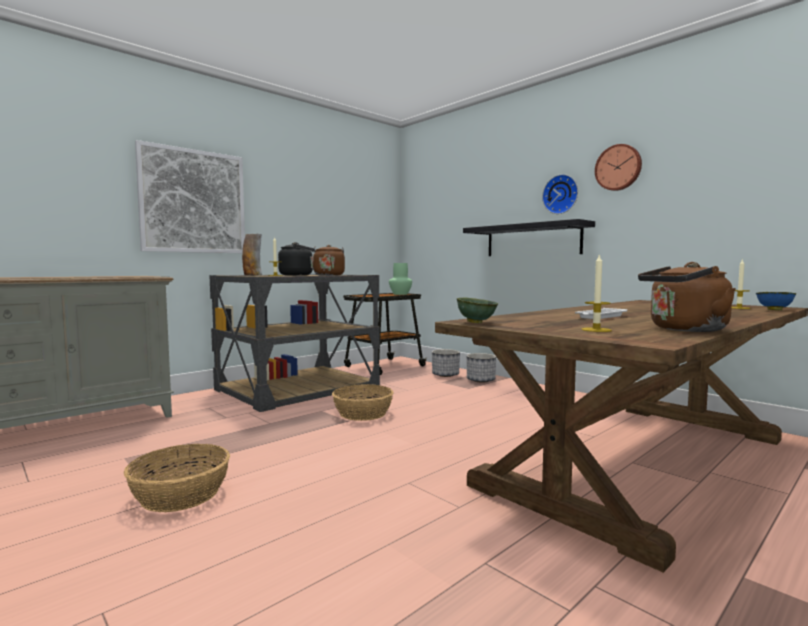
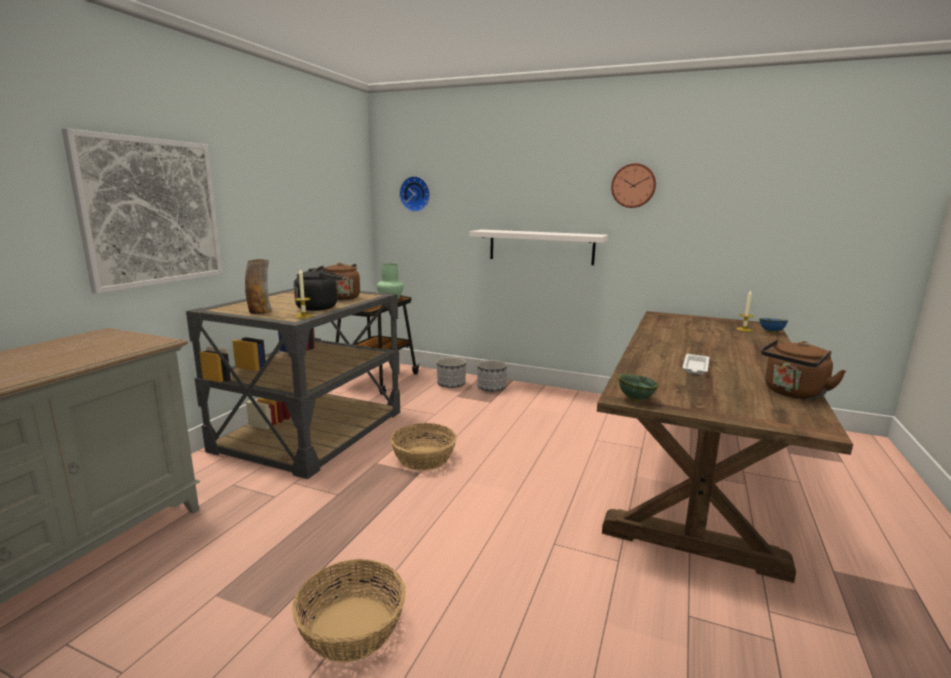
camera: 25 degrees left, 10 degrees up
(532, 240) = (541, 247): black shelf -> white shelf
(561, 194) = (574, 204): wall clock -> wall clock (415, 194)
(596, 330) = (745, 405): candle -> none

